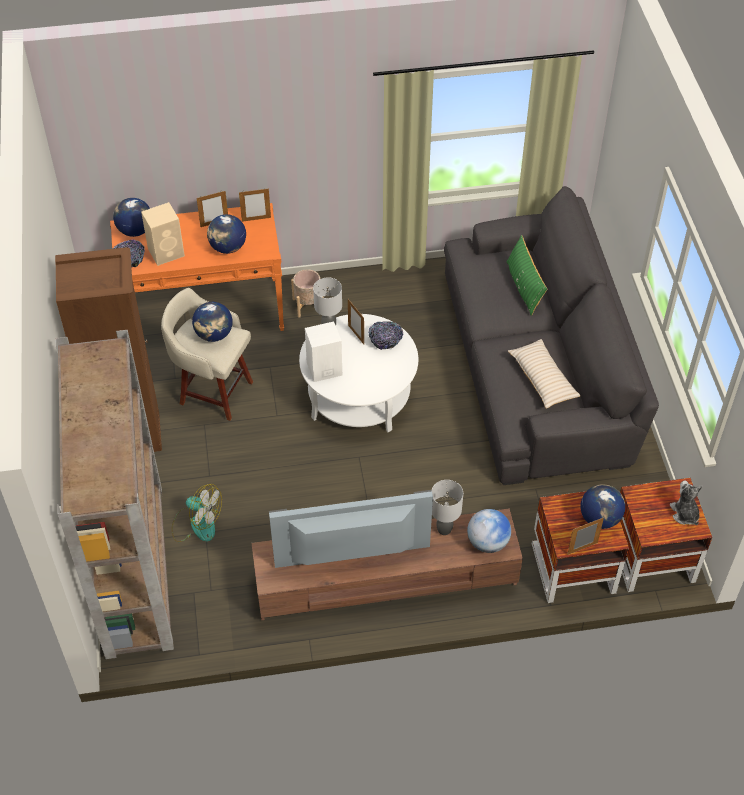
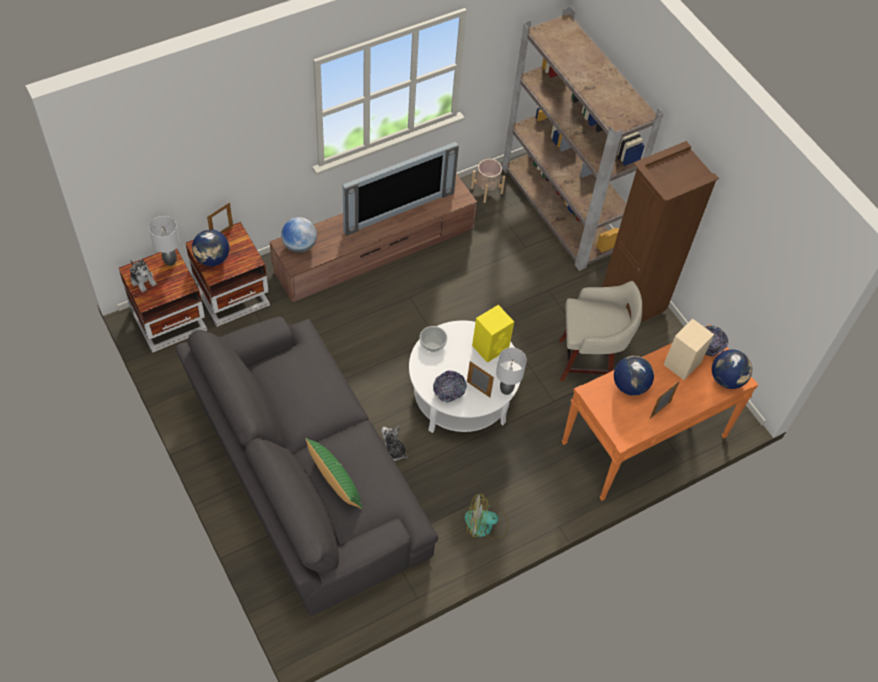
camera: 155 degrees right, 5 degrees up
(196, 524) = (536, 251): fan -> fan (485, 524)
(214, 335) = (596, 325): globe -> none
(256, 219) = (623, 427): picture frame -> none
(308, 305) = (553, 478): beige planter -> beige planter (487, 190)
(323, 369) = (491, 347): white speaker -> yellow speaker
(381, 388) = (433, 342): none -> bowl
(444, 530) = (336, 246): grey table lamp -> grey table lamp (170, 261)
(447, 365) = (393, 451): none -> plush toy
(542, 379) = (289, 381): beige pillow -> none

